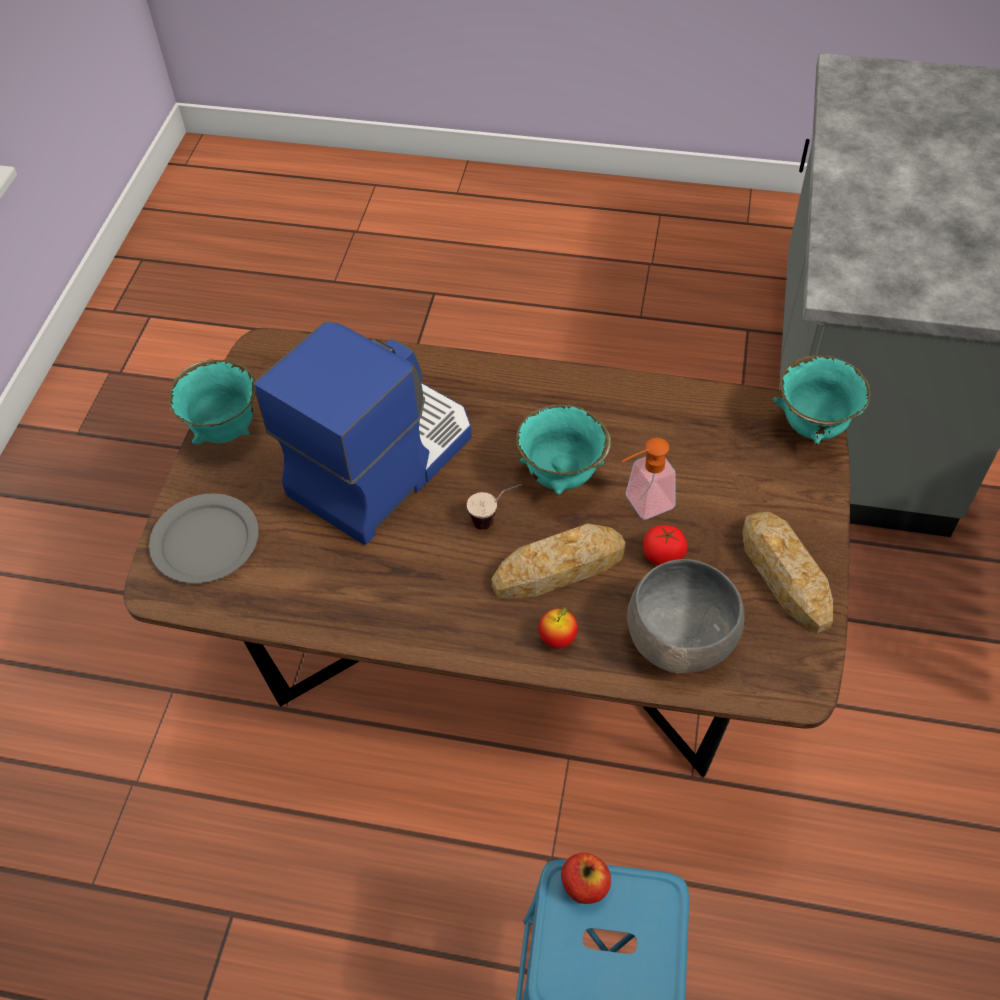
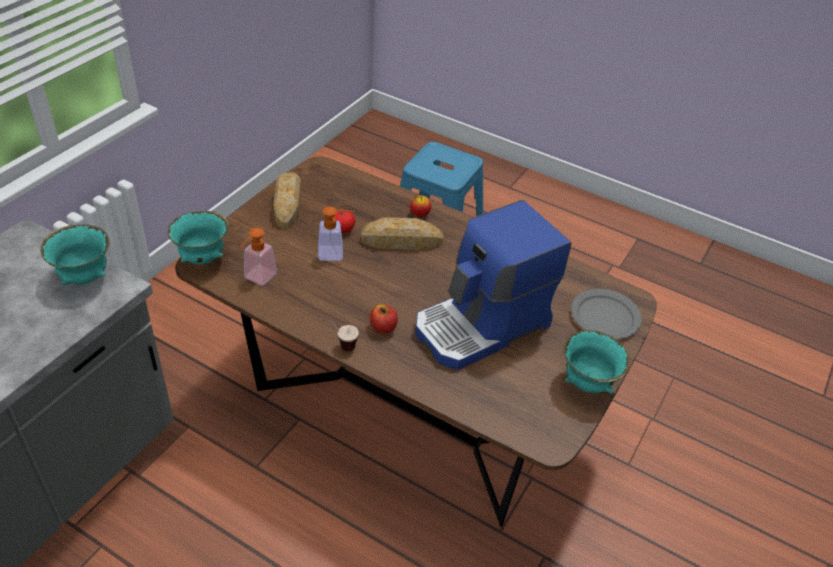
camera: 165 degrees left, 10 degrees down
(495, 519) = (424, 273): cup -> cup (339, 345)
(561, 477) = (373, 281): turquoise bowl -> turquoise bowl (85, 277)
(585, 885) = (445, 178): apple -> apple (383, 327)
(680, 639) = (360, 197): grey bowl -> none
(717, 424) = (257, 279): none -> soap dispenser

